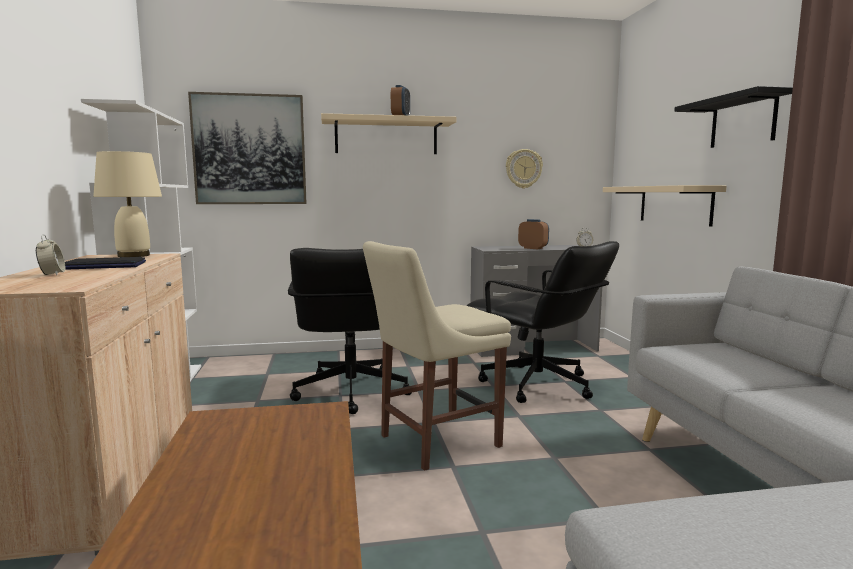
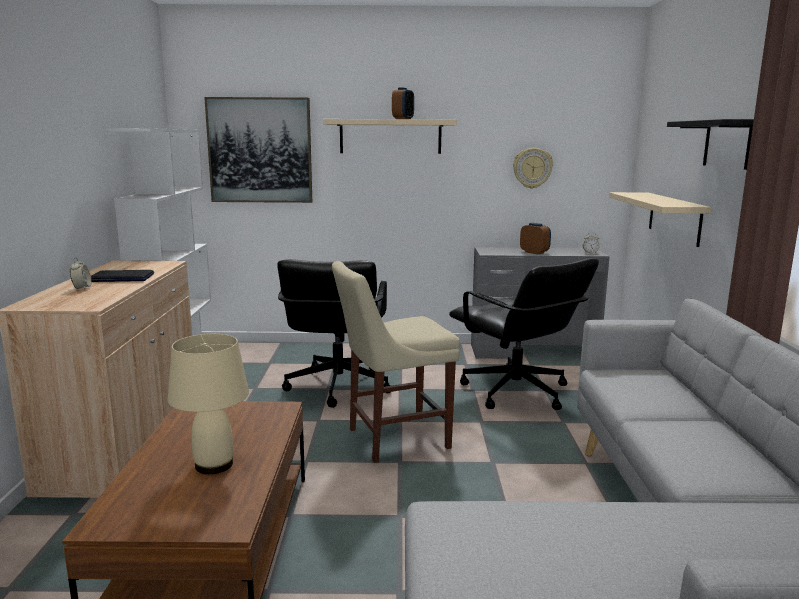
camera: 10 degrees right, 5 degrees up
(133, 255) = (148, 263): beige table lamp -> beige table lamp (213, 464)

